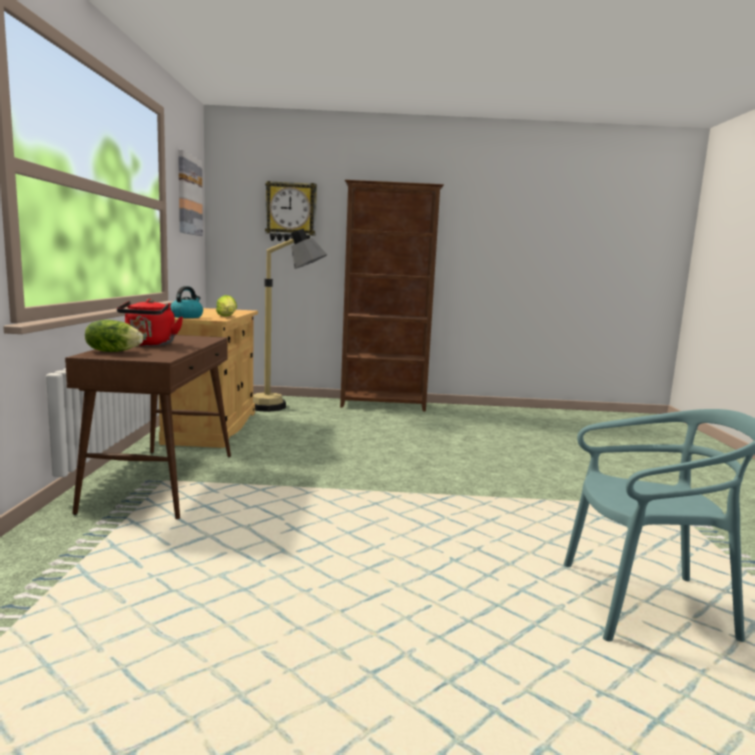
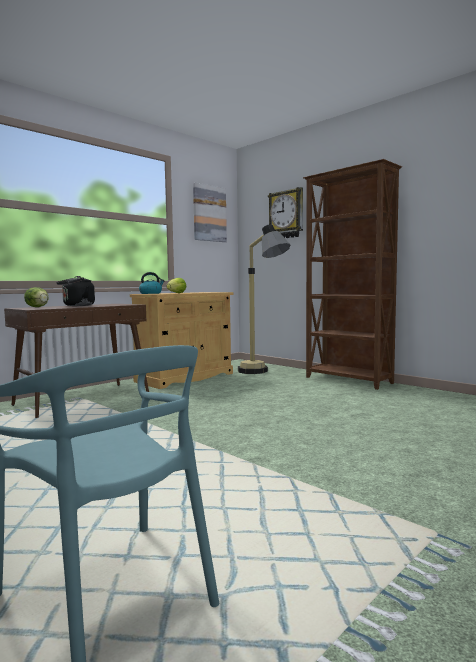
camera: 45 degrees right, 5 degrees down
(150, 344) = (77, 305): red kettle -> black kettle

